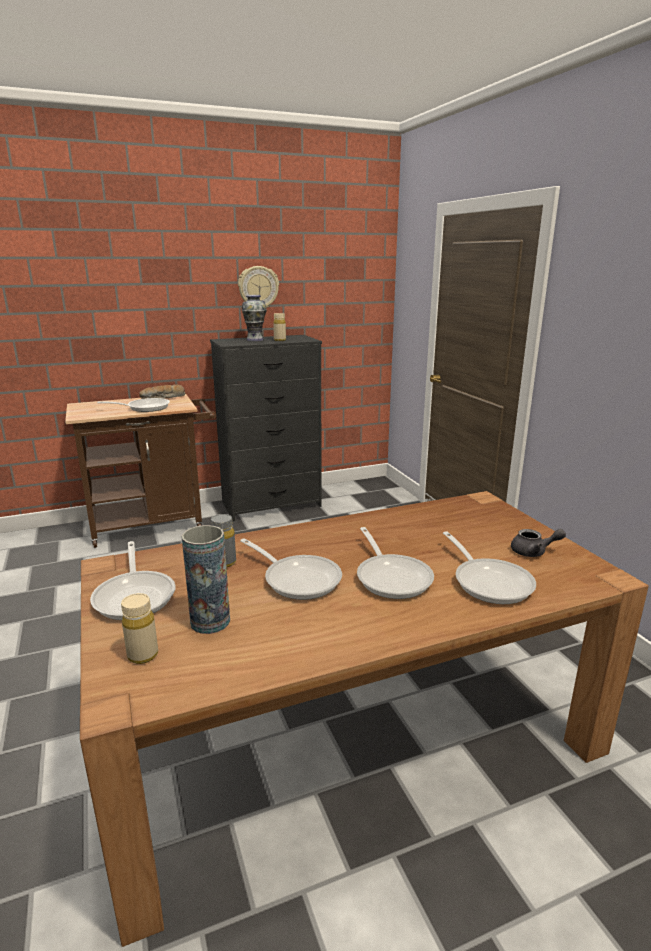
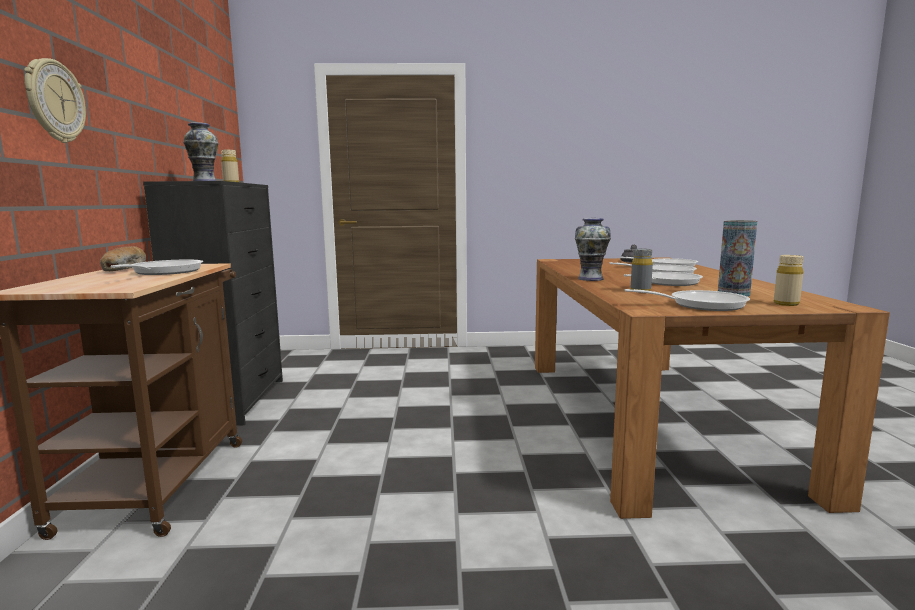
camera: 70 degrees left, 10 degrees down
(258, 288) = (166, 119): wall clock -> wall clock (54, 101)
(309, 532) = (590, 279): none -> vase

